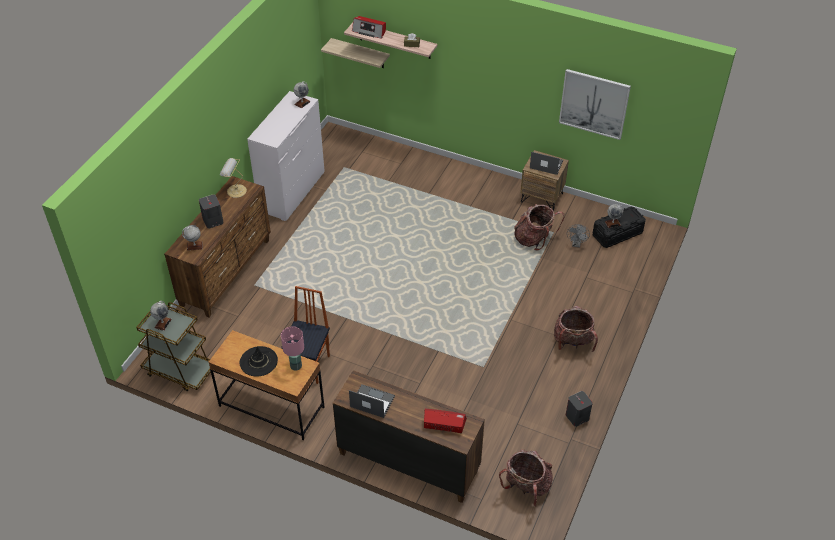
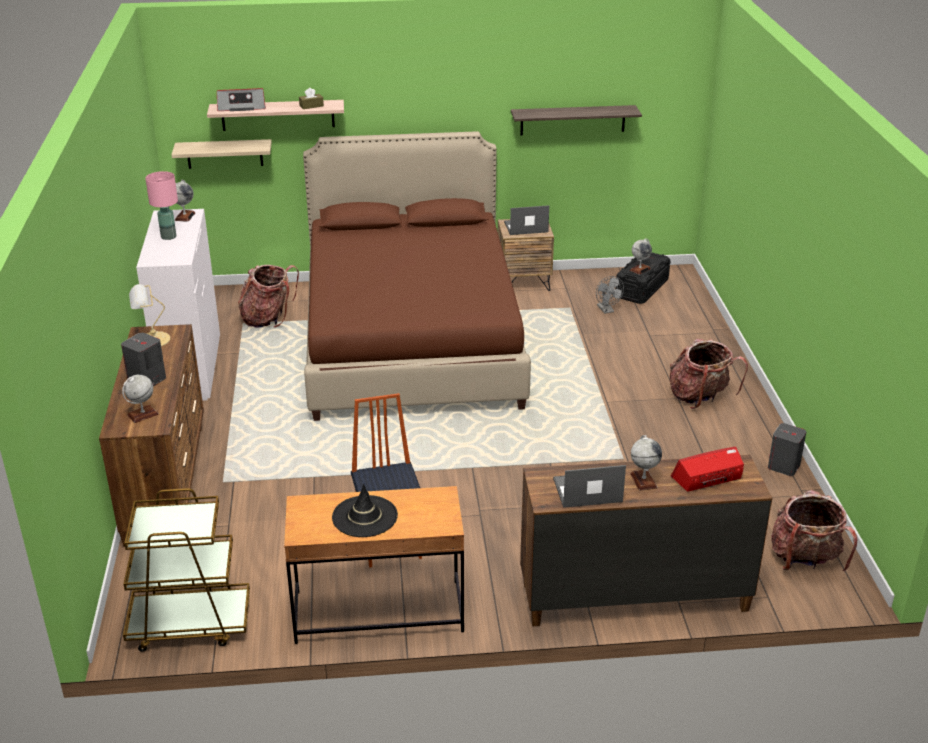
camera: 30 degrees left, 15 degrees down
(163, 323) = (164, 525): globe -> globe (643, 480)
(296, 366) = (427, 501): pink table lamp -> pink table lamp (169, 236)
(431, 220) = (411, 341): none -> brown bed
(534, 239) = (554, 320): backpack -> backpack (268, 318)
(594, 104) = (572, 120): picture -> shelf

